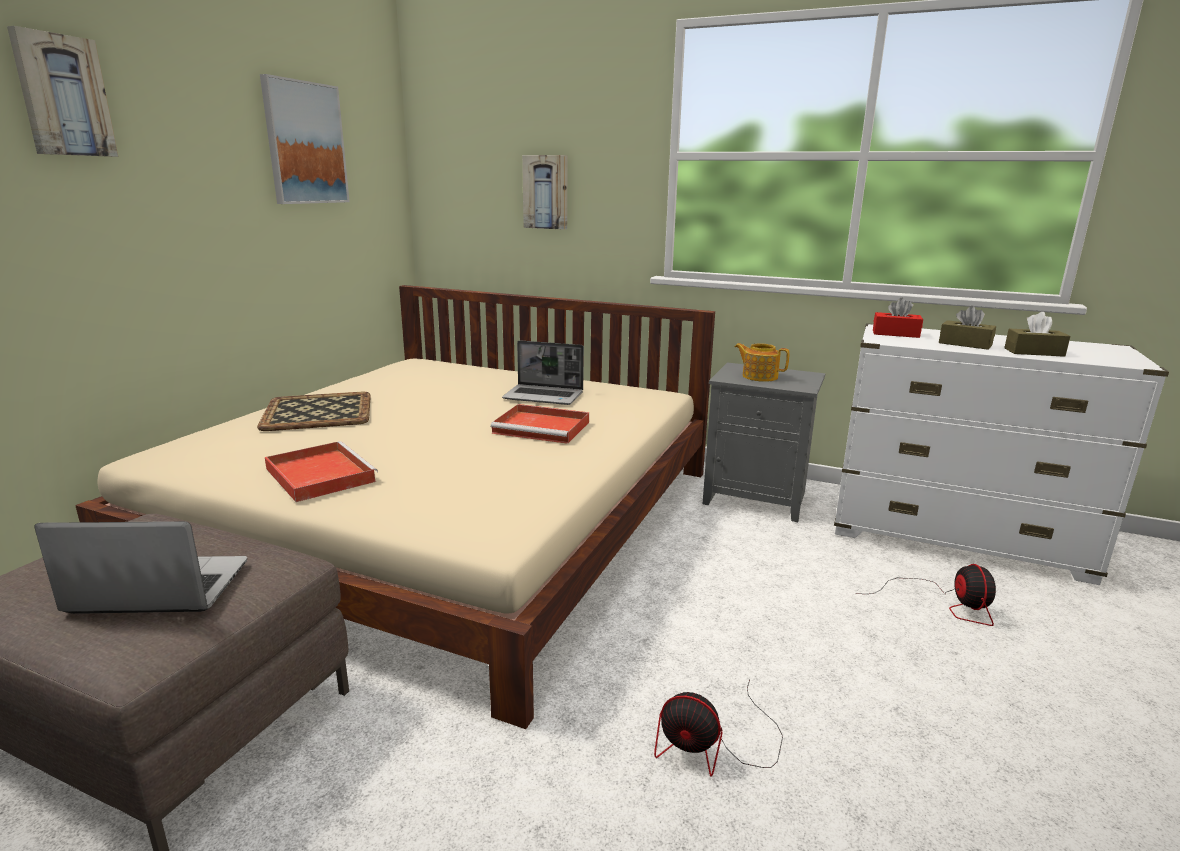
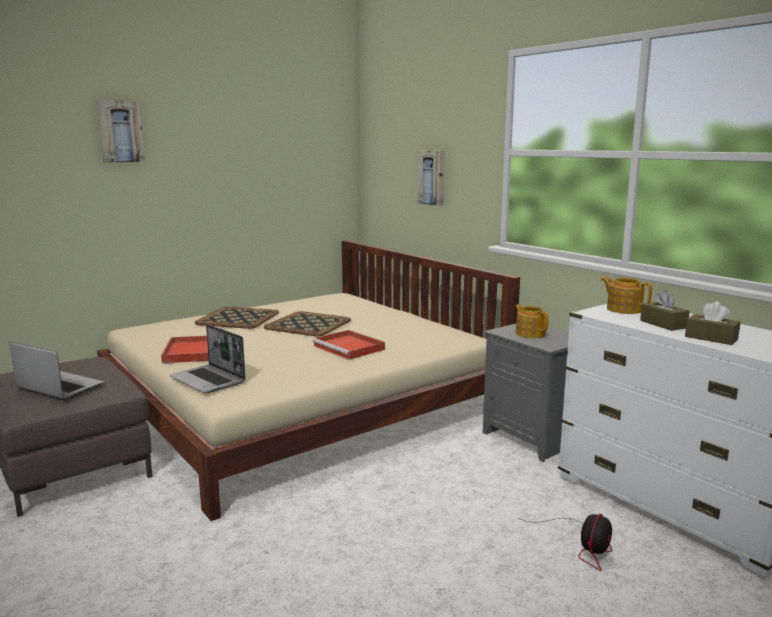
camera: 30 degrees right, 5 degrees down
(305, 143) = (272, 146): picture -> none
(438, 405) = (308, 324): none -> tray
(544, 396) = (385, 328): laptop -> laptop (209, 380)
(714, 746) = (297, 564): fan -> none
(895, 334) = (623, 309): red tissue box -> teapot

